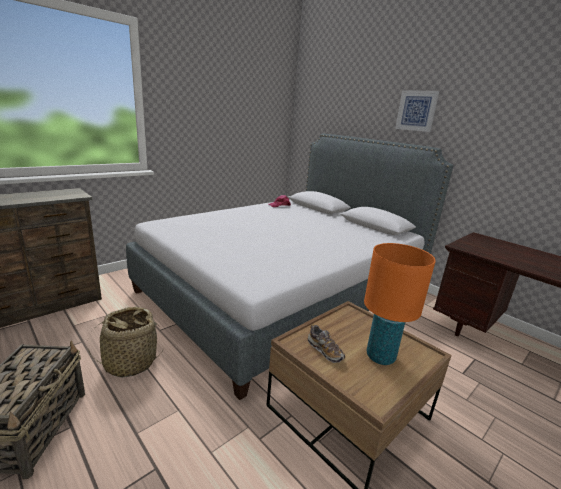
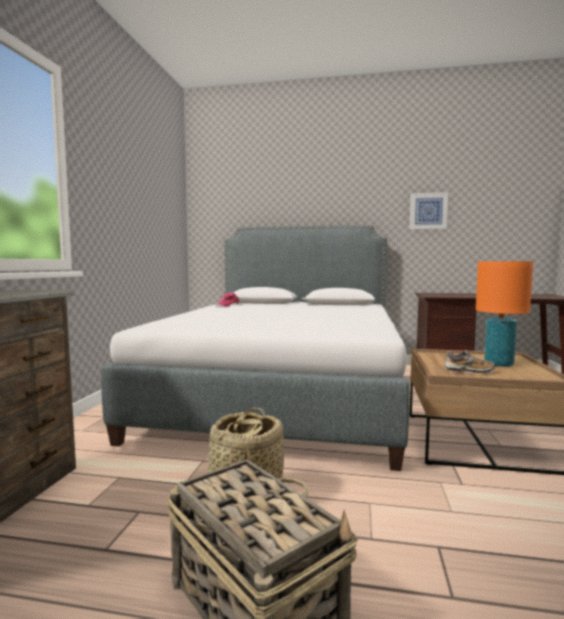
camera: 35 degrees left, 15 degrees down
(416, 111) = (338, 197): picture -> picture (428, 211)

